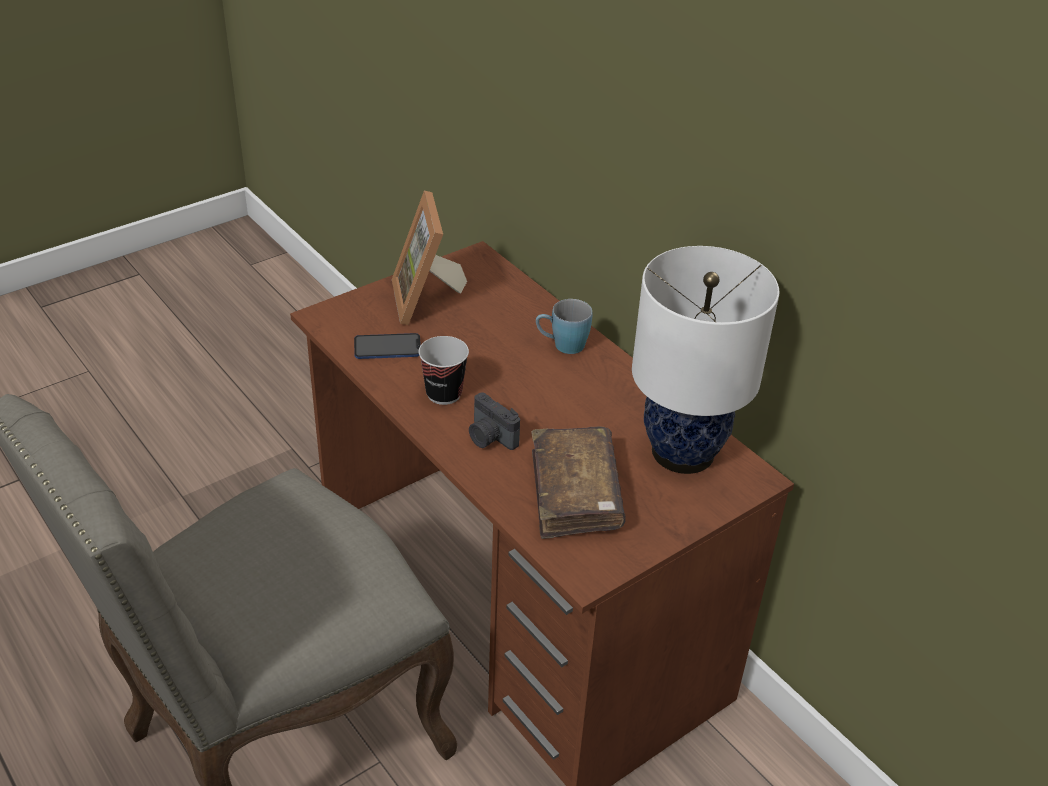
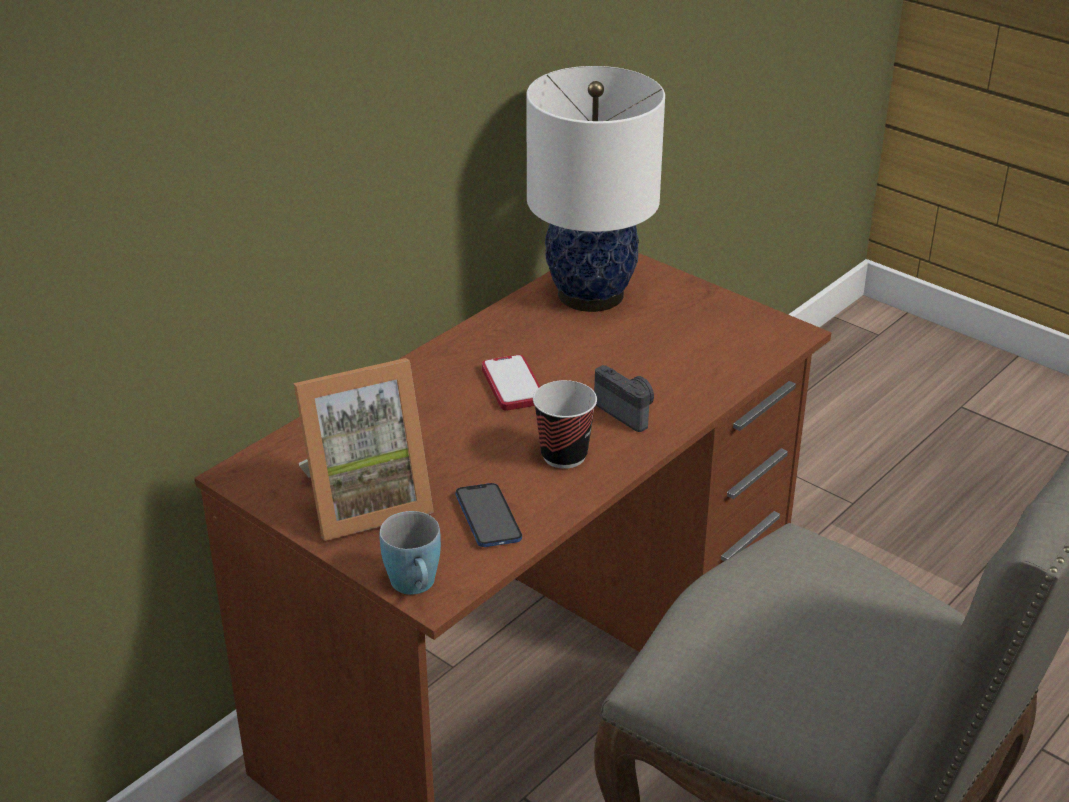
camera: 100 degrees left, 5 degrees down
(490, 438) = (628, 411): camera -> camera turned 75 degrees counterclockwise
(547, 383) = (512, 385): none -> phone
(562, 345) = (434, 382): blue mug -> blue mug (416, 587)
(575, 493) = (686, 349): brown book -> none

